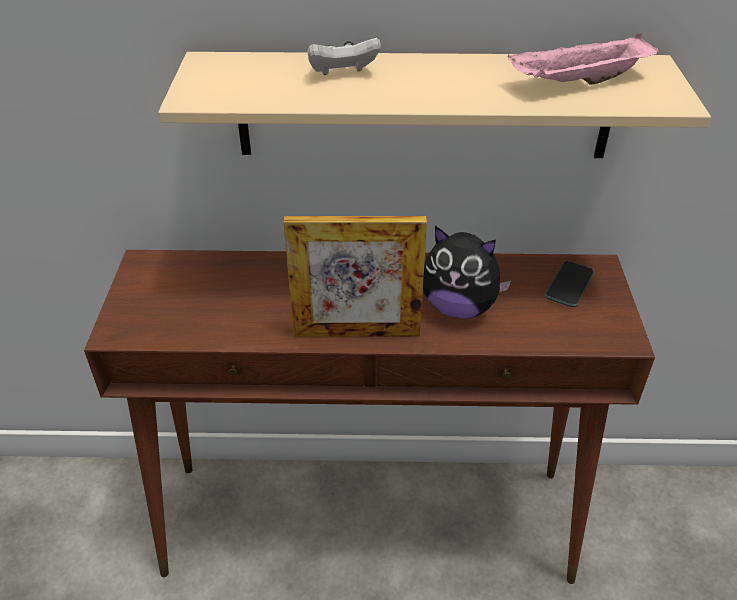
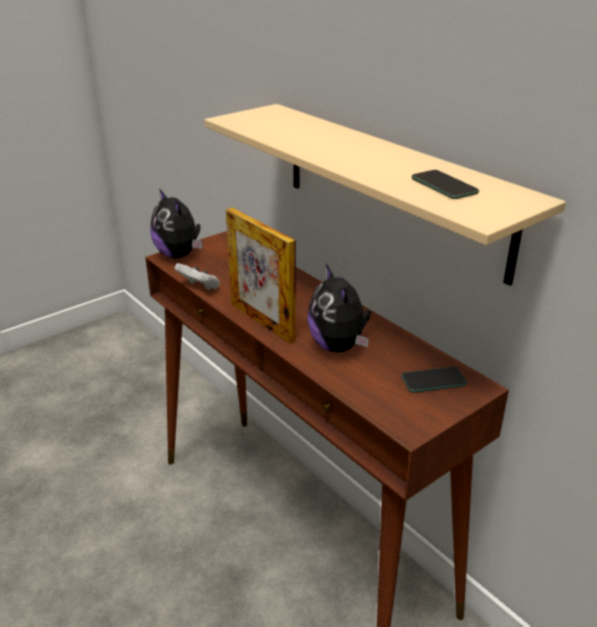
camera: 50 degrees right, 10 degrees down
(125, 319) = (179, 255): none -> plush toy
(342, 74) = (320, 134): white game controller -> white game controller (200, 287)
(578, 83) = (444, 186): pink tray -> phone

